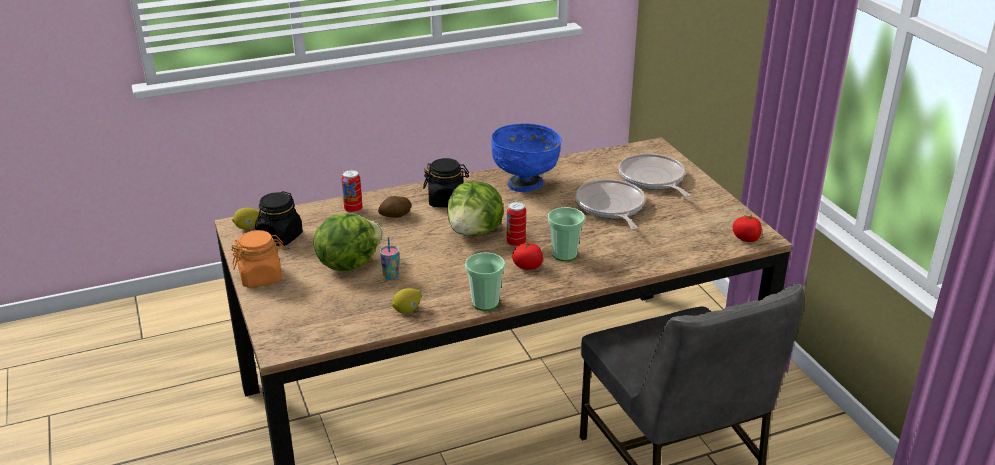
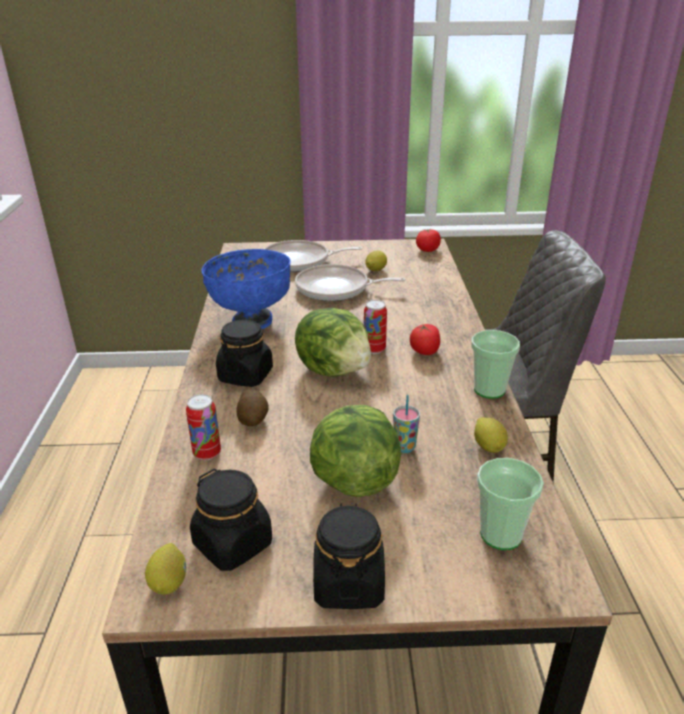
camera: 70 degrees left, 0 degrees up
(261, 277) = (348, 583): orange jar -> black jar
(564, 254) = (412, 328): cup -> cup (501, 534)
(668, 218) = (375, 270): none -> lemon

